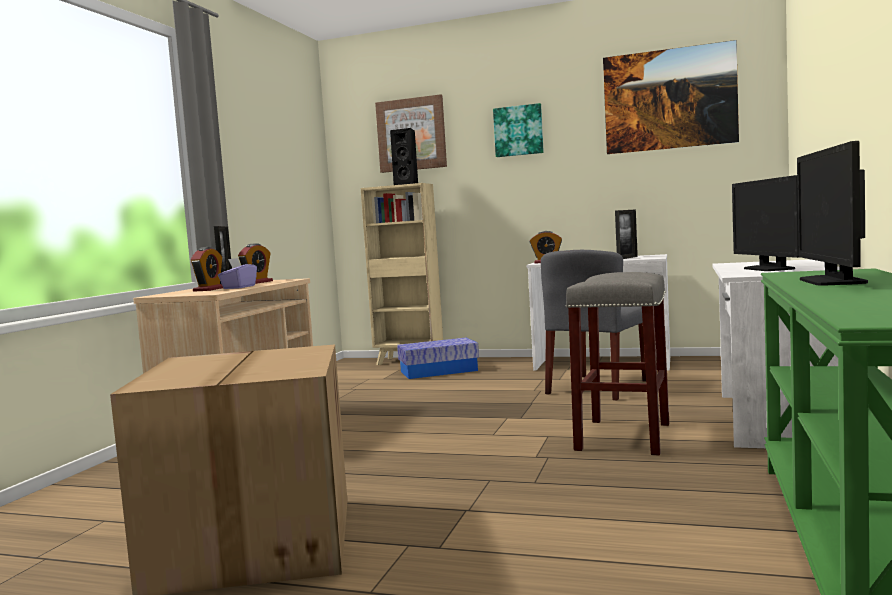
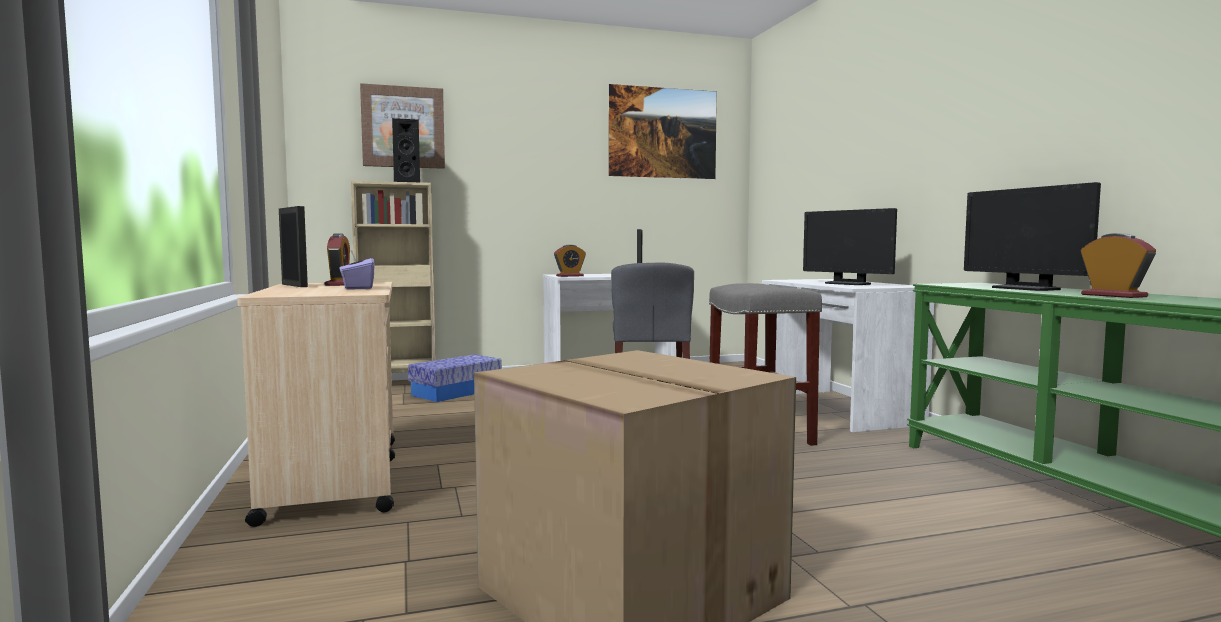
camera: 35 degrees left, 0 degrees up
(209, 289) = (318, 290): alarm clock -> alarm clock (1113, 296)
(518, 131) = (525, 141): picture -> none

